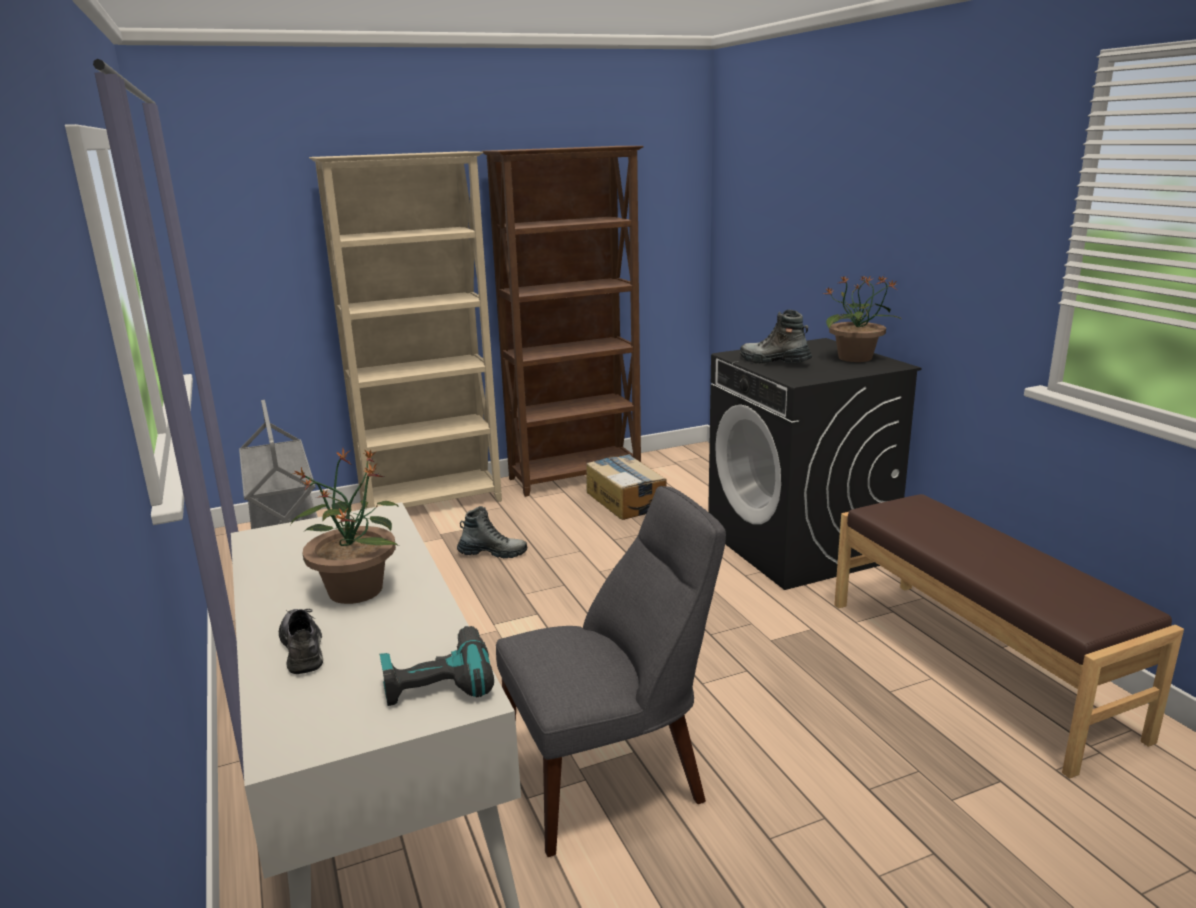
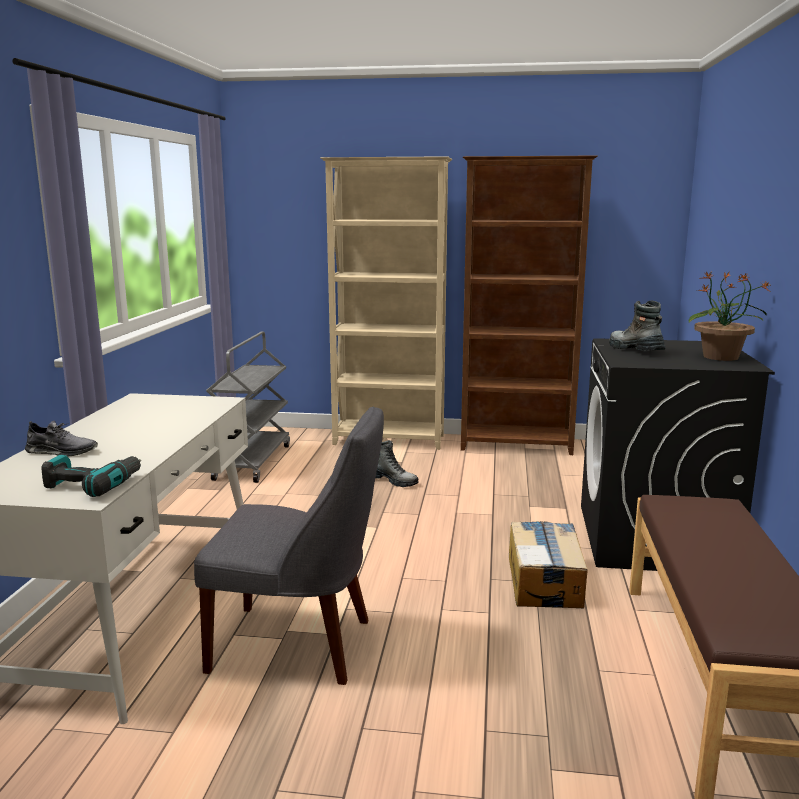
camera: 30 degrees right, 5 degrees down
(302, 647) = (61, 451): grey shoe -> grey shoe turned 90 degrees clockwise
(355, 589) = (137, 432): potted plant -> none
(626, 500) = (537, 470): cardboard box -> cardboard box (545, 581)

